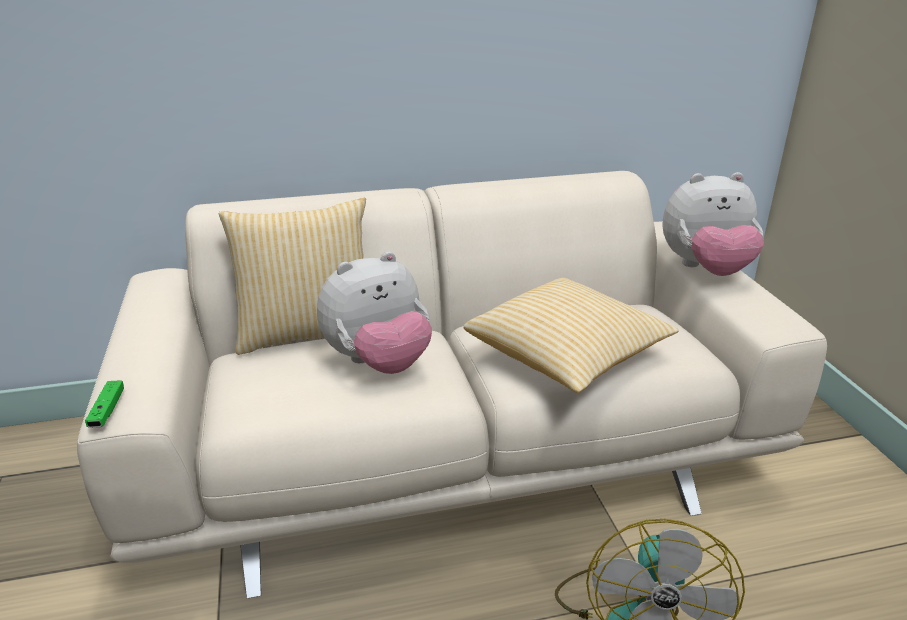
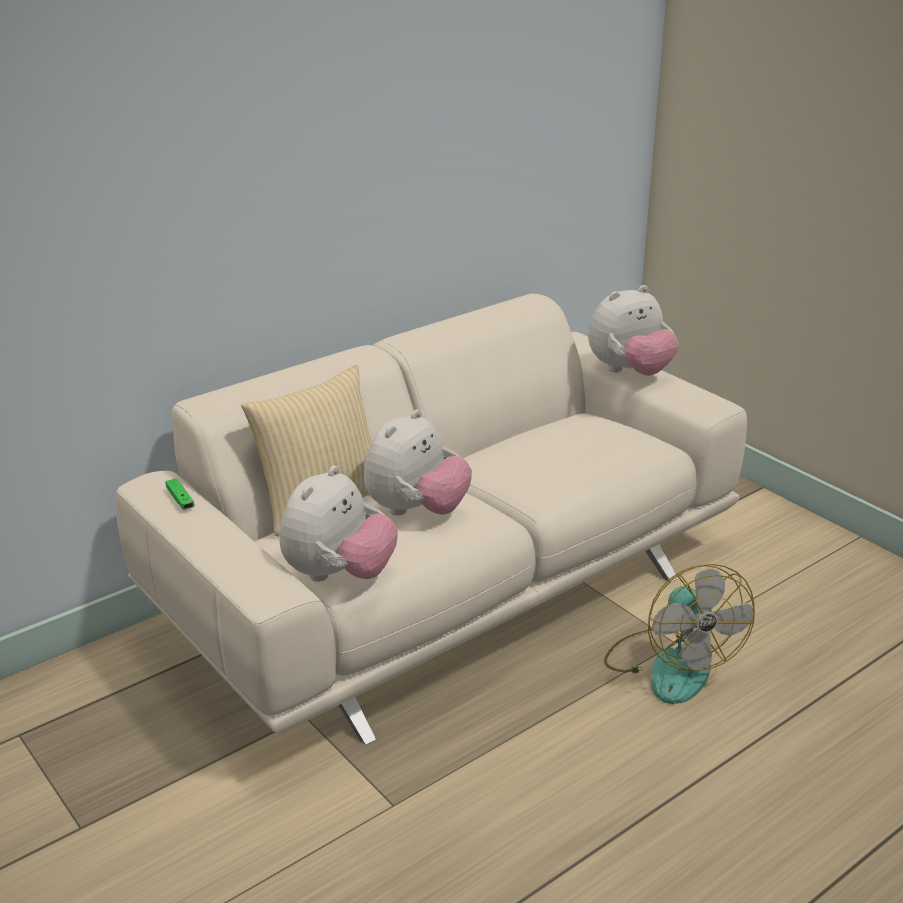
camera: 25 degrees left, 0 degrees up
(107, 410) = (259, 595): green game controller -> green game controller (180, 500)
(240, 410) = (339, 574): none -> plush toy
(566, 356) = (563, 468): pillow -> none

